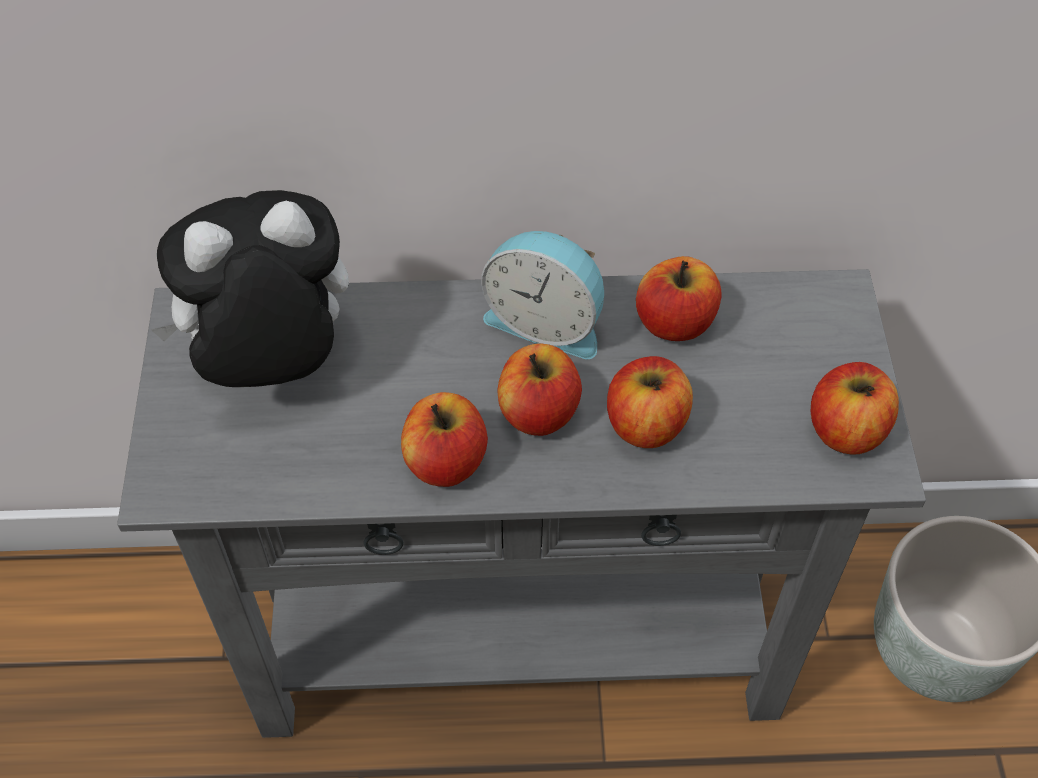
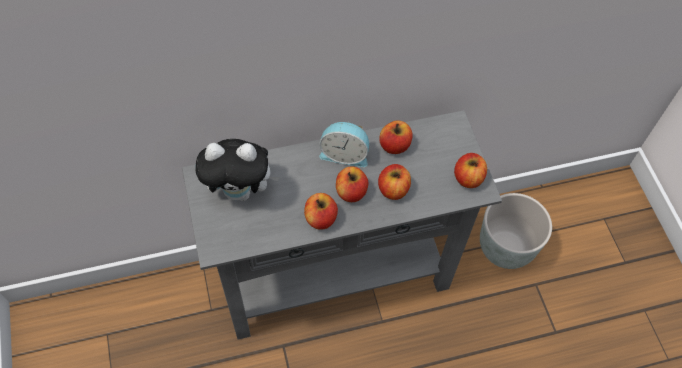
camera: 15 degrees left, 5 degrees up
(272, 364) = (241, 191): plush toy -> plush toy turned 150 degrees counterclockwise

